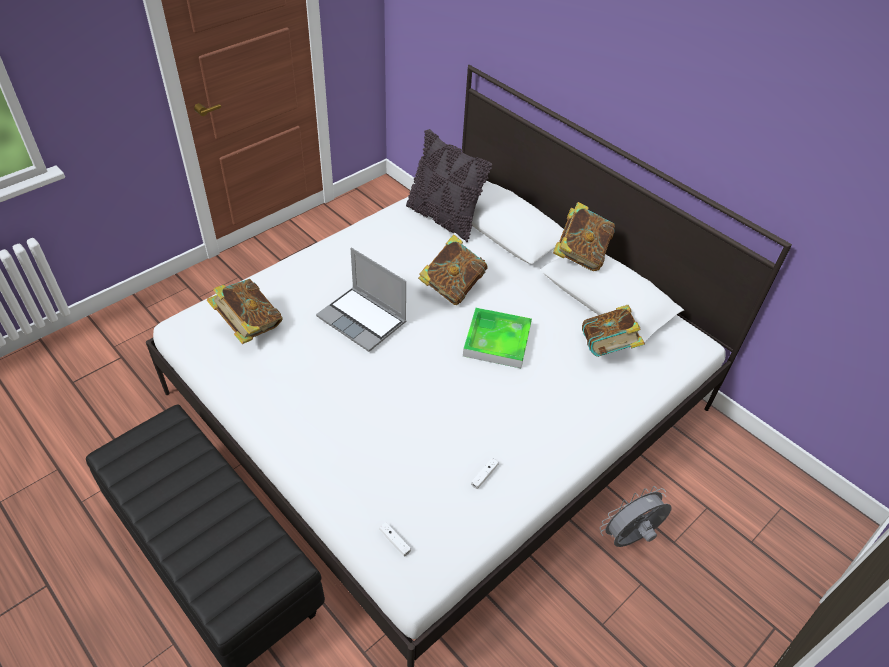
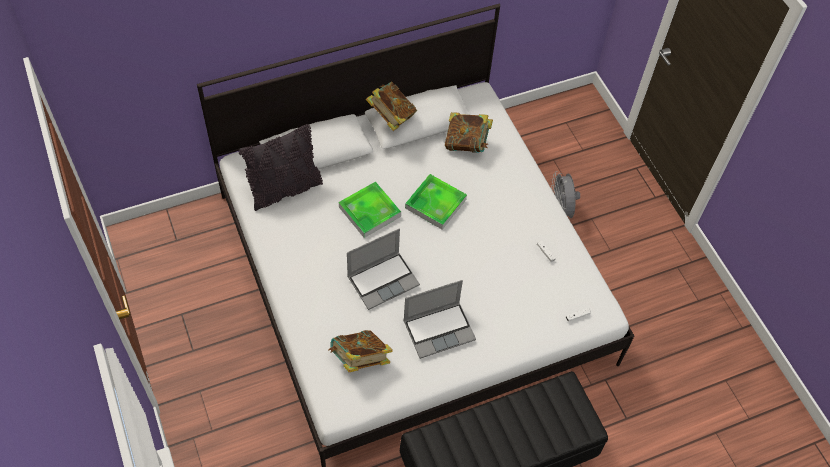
camera: 70 degrees left, 10 degrees up
(314, 387) = (439, 329): none -> laptop
(452, 287) = (369, 211): book -> tray

